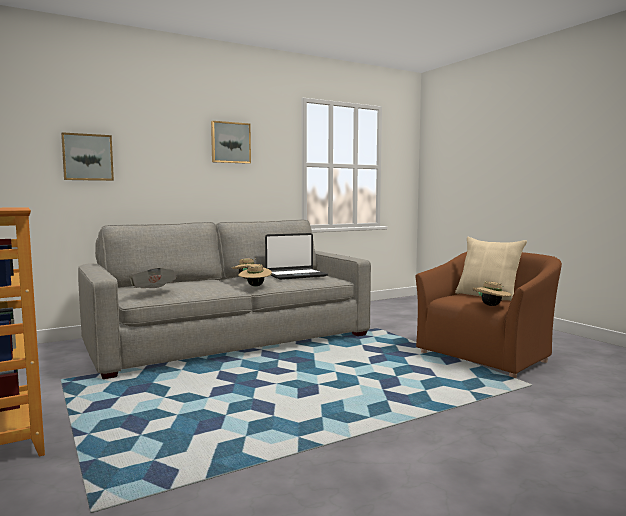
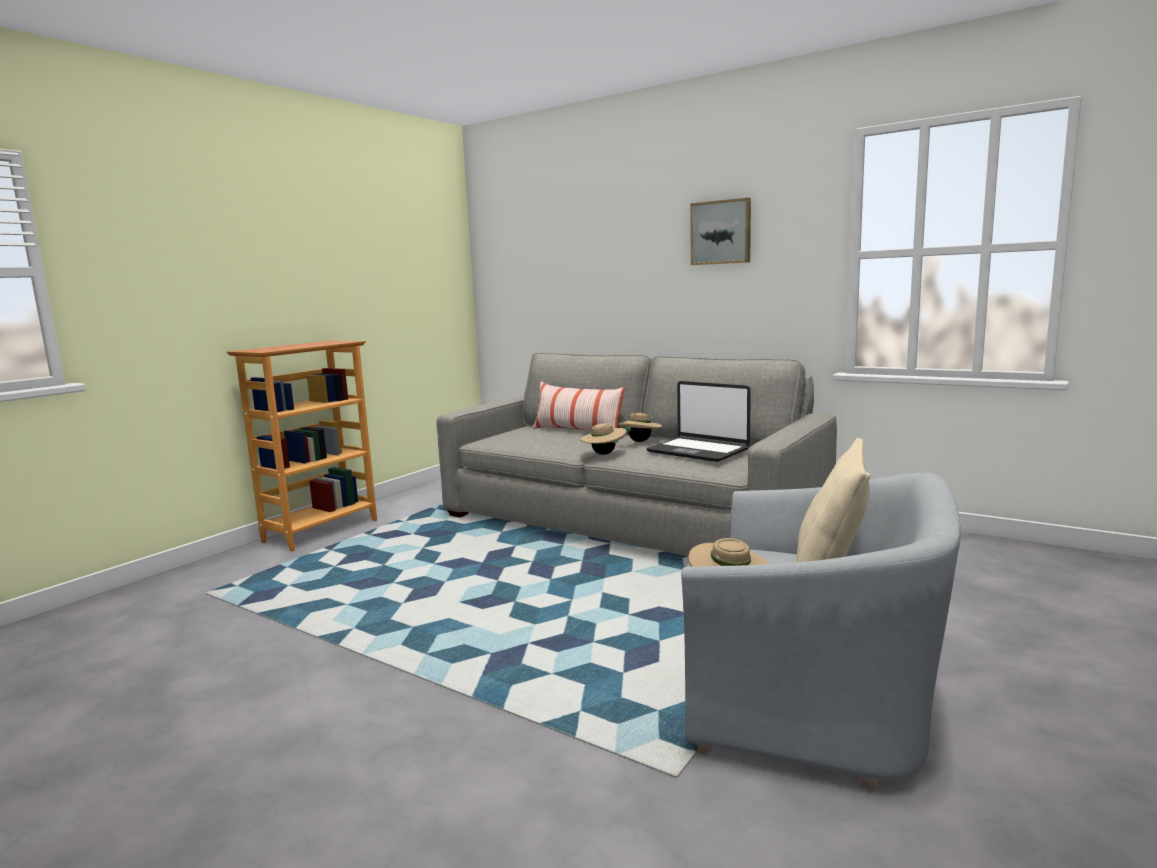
camera: 65 degrees right, 5 degrees up
(87, 157) = (558, 271): picture -> none
(154, 292) = (506, 437): newspaper -> none
(184, 282) = (577, 432): none -> pillow
(486, 355) = (815, 706): brown armchair -> grey armchair

